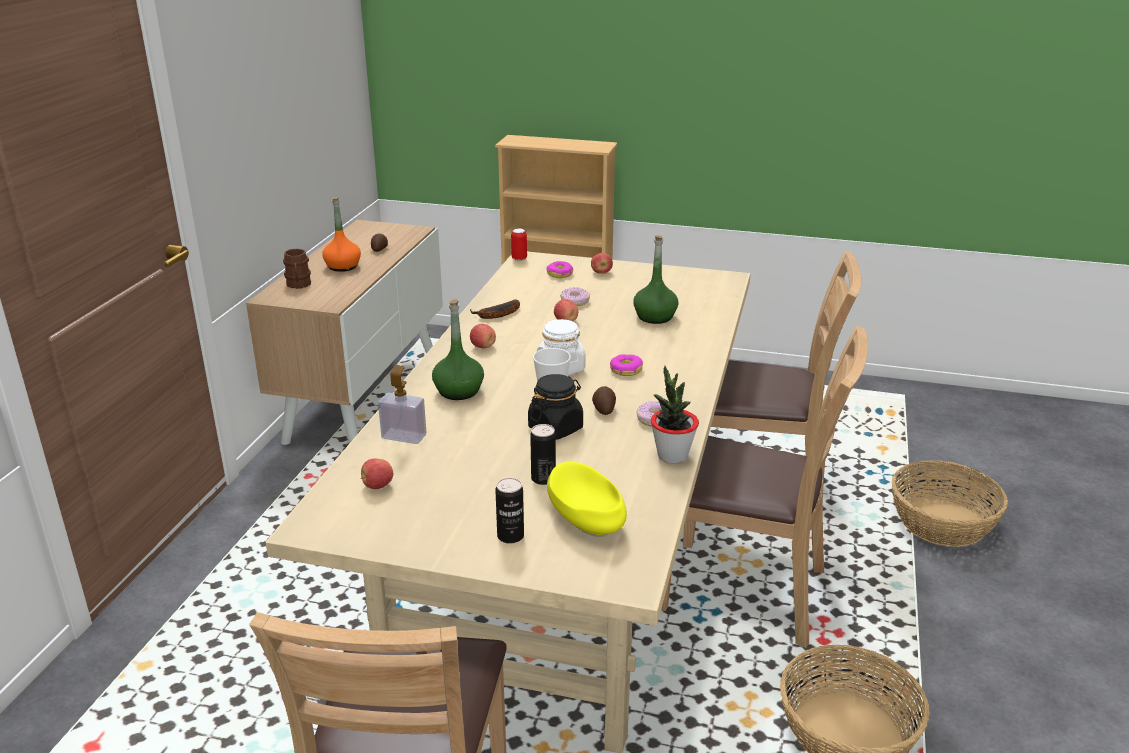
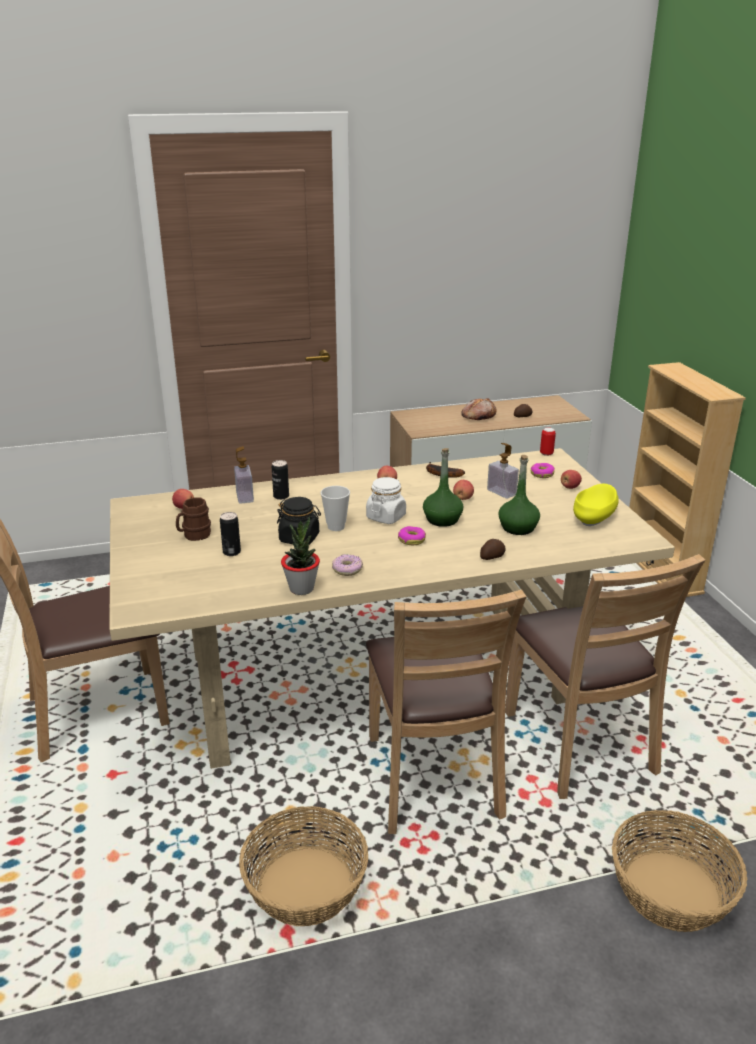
camera: 60 degrees right, 0 degrees up
(298, 285) = (433, 415): brown mug -> brown mug (194, 535)
(342, 266) = (478, 416): orange bottle -> bread
(458, 391) = (316, 495): green bottle -> green bottle (442, 519)
(510, 536) = (158, 560): can -> can (281, 496)
(575, 301) = (501, 492): donut -> soap dispenser
(586, 517) = (197, 578): yellow bowl -> yellow bowl (594, 516)
(604, 409) = (343, 547): potato -> potato (491, 556)

